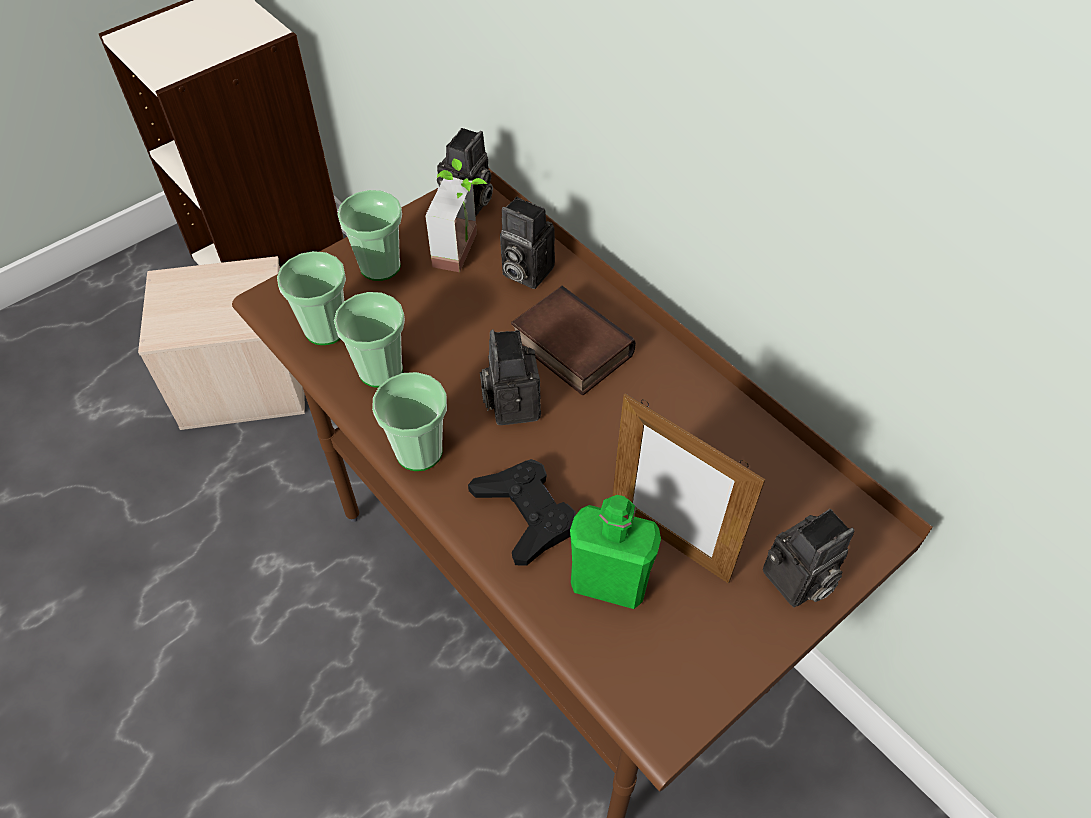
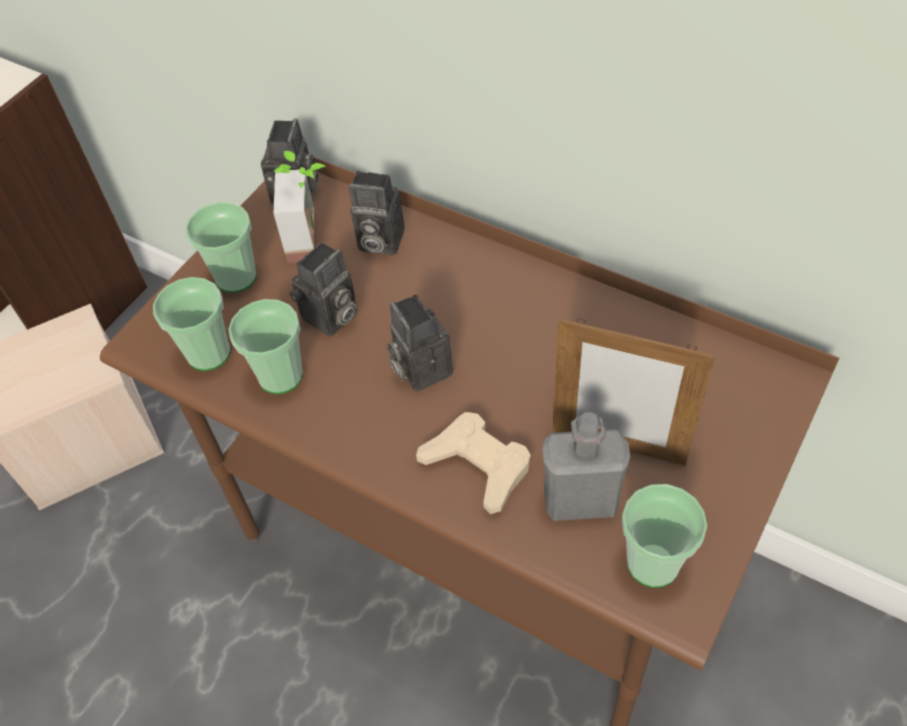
camera: 15 degrees left, 0 degrees up
(419, 451) = (352, 440): cup -> cup (653, 563)
(525, 514) = (477, 465): black game controller -> beige game controller
(568, 348) = (450, 300): book -> none
(609, 582) = (580, 501): green bottle -> grey bottle
(796, 582) = (743, 445): camera -> camera (330, 318)

